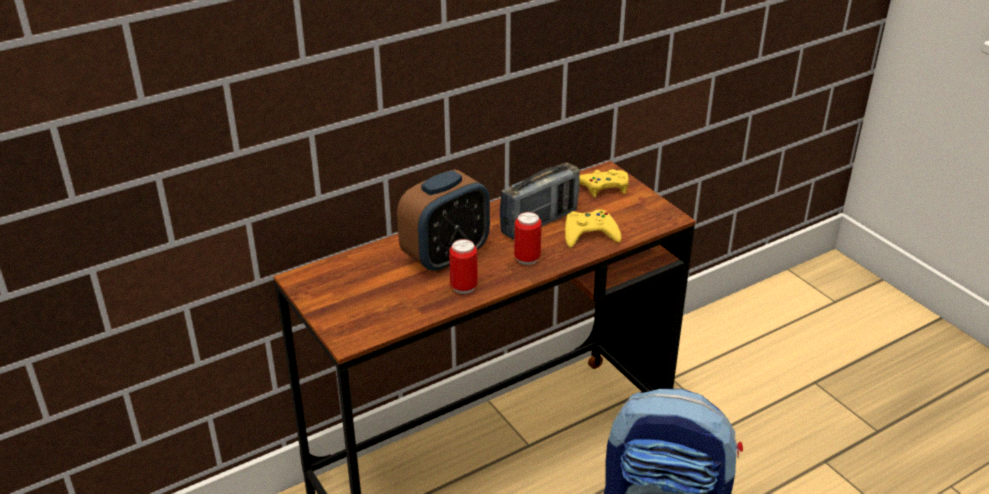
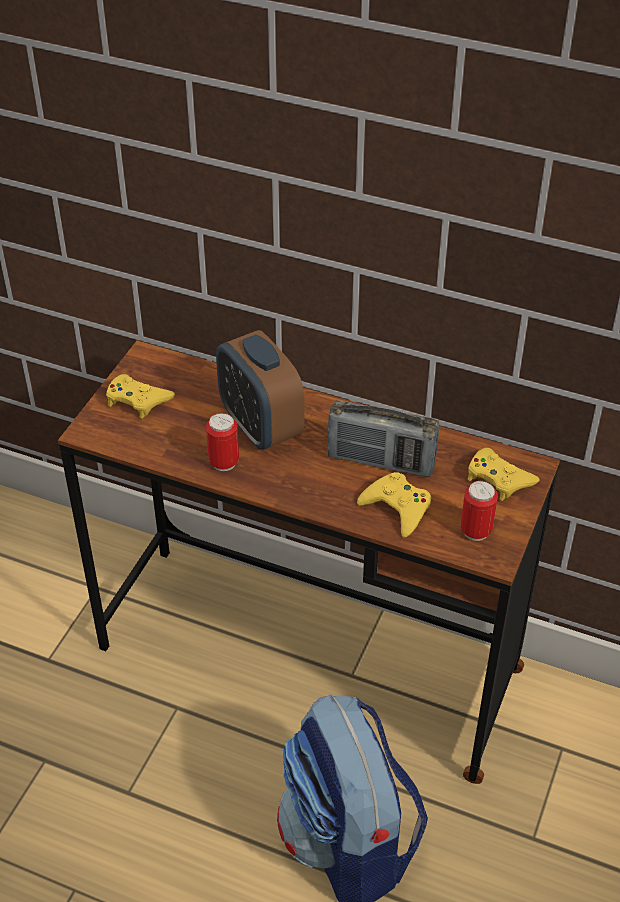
camera: 55 degrees right, 10 degrees up
(345, 301) = (137, 400): none -> yellow game controller
(446, 256) = (260, 426): alarm clock -> alarm clock turned 45 degrees clockwise
(527, 258) = (309, 483): can -> can (476, 531)

